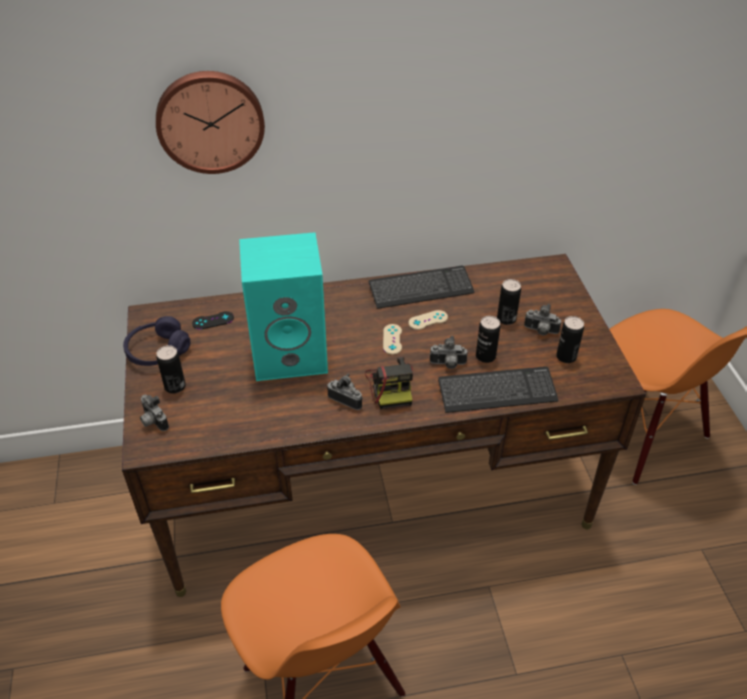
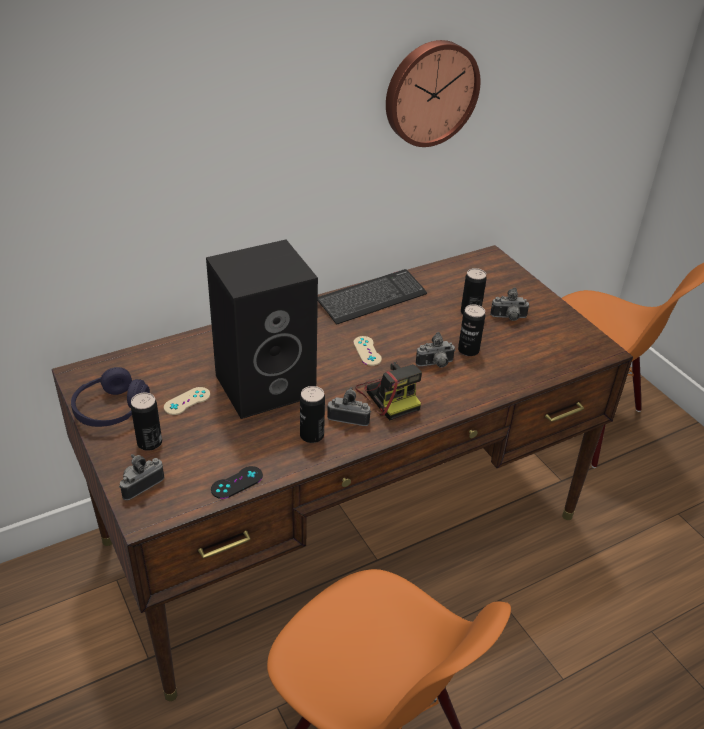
camera: 20 degrees left, 5 degrees down
(153, 422) = (140, 485): camera -> camera turned 105 degrees clockwise
(210, 121) = (146, 131): wall clock -> wall clock (430, 92)
(213, 320) = (161, 367): black game controller -> black game controller (237, 482)
(291, 353) = (266, 384): turquoise speaker -> black speaker
(428, 320) = (394, 326): beige game controller -> beige game controller (187, 401)
(497, 391) = (496, 381): keyboard -> none
(566, 357) = (544, 337): can -> can (312, 435)

